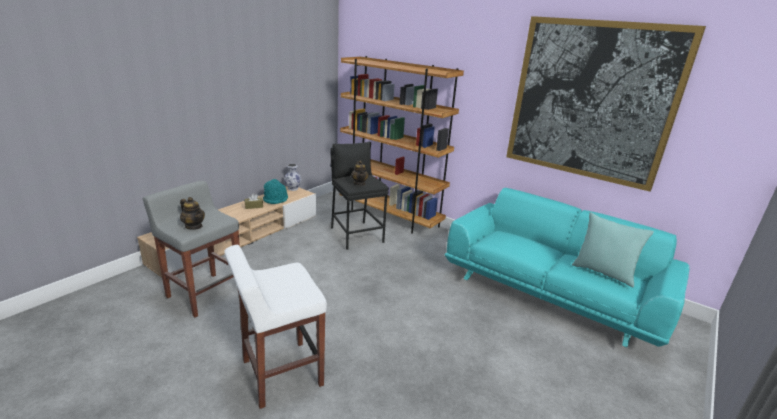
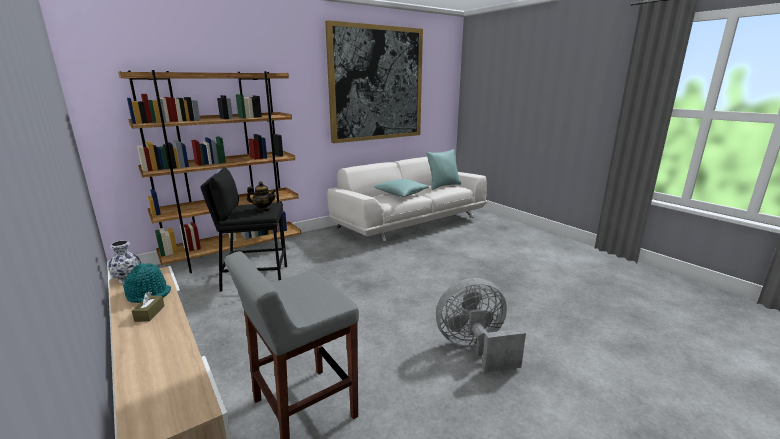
camera: 70 degrees left, 5 degrees down
(194, 226) = (317, 297): teapot -> none
(281, 373) = (475, 348): white stool -> grey fan
(525, 246) = (401, 194): none -> turquoise pillow
(552, 293) = (409, 223): turquoise sofa -> white sofa

